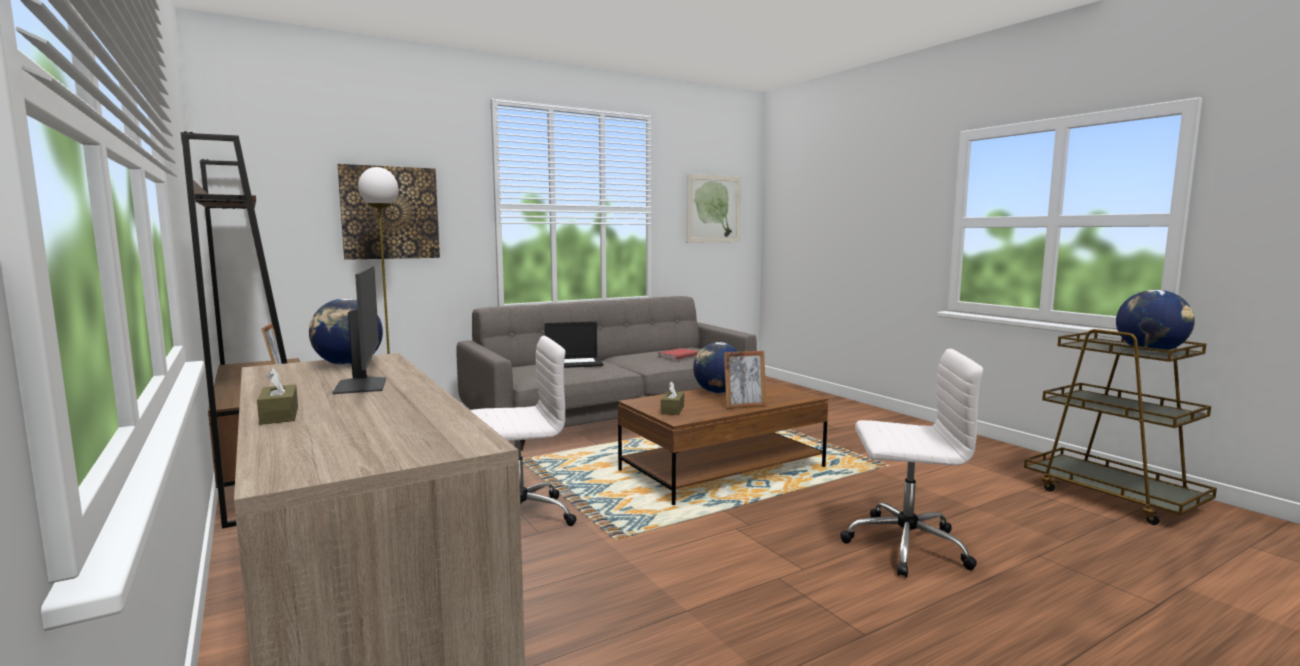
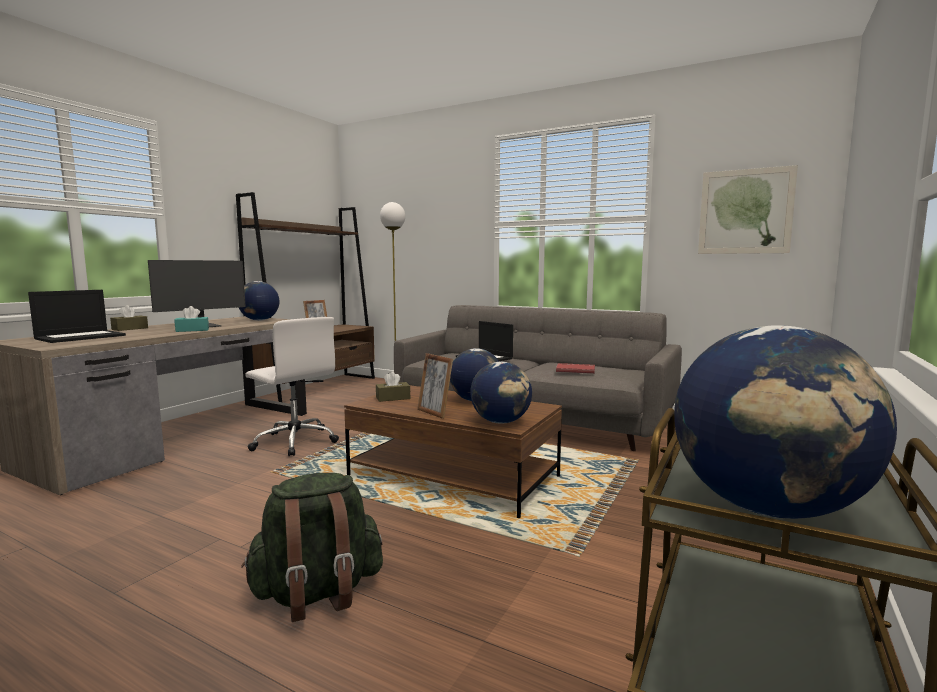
camera: 60 degrees right, 0 degrees up
(351, 436) = (81, 337): none -> laptop
(390, 213) = (426, 233): picture -> none
(409, 389) = (192, 330): none -> turquoise tissue box
(792, 396) = (501, 422): none -> globe
(903, 545) = (317, 593): white office chair -> green backpack

